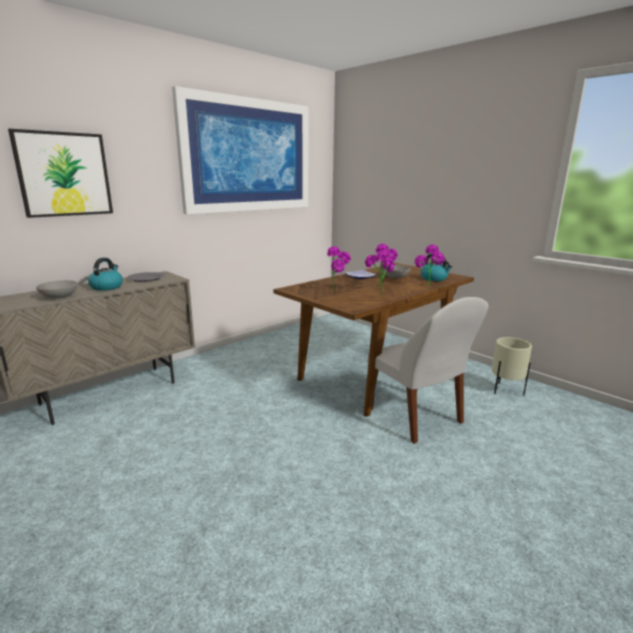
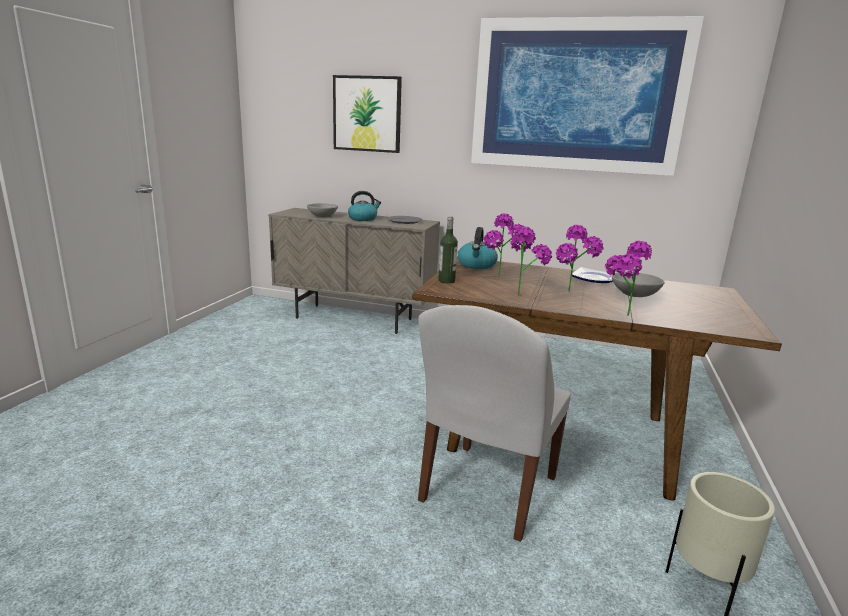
camera: 60 degrees right, 0 degrees up
(335, 303) = (446, 281): none -> bottle
(434, 278) = (689, 316): kettle -> kettle (477, 265)

